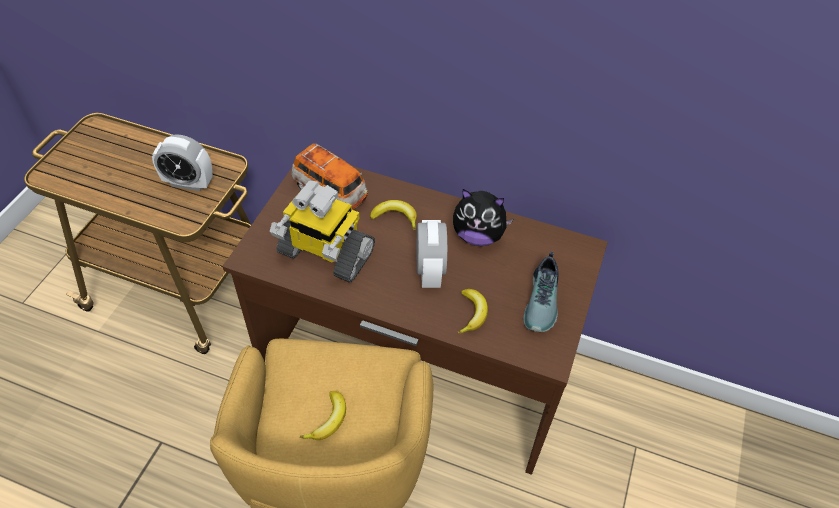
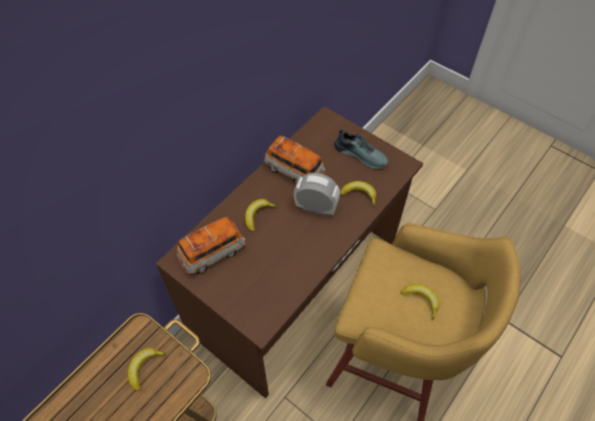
camera: 70 degrees left, 5 degrees up
(188, 183) = (144, 367): alarm clock -> banana
(325, 253) = (276, 270): toy robot -> none
(478, 236) = (294, 171): plush toy -> toy car

